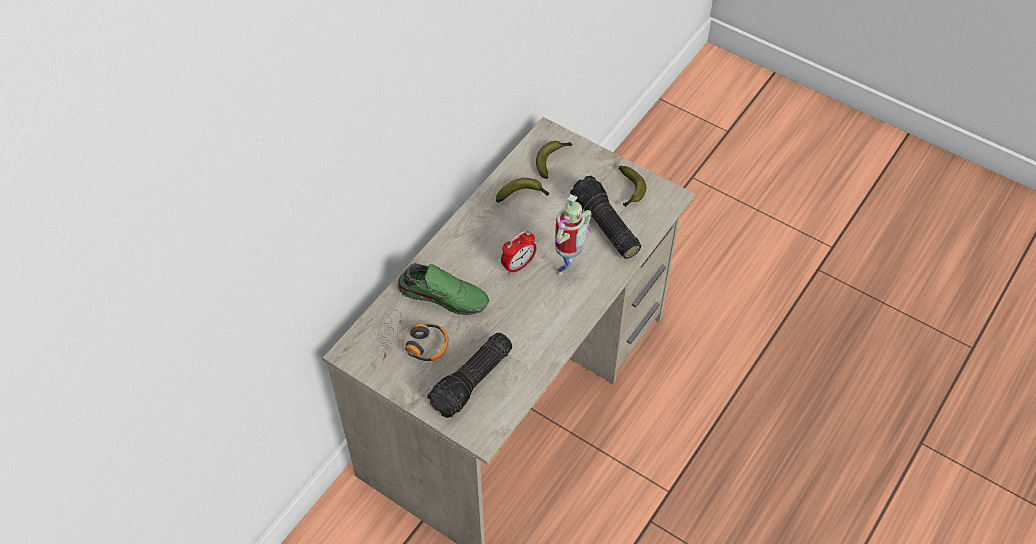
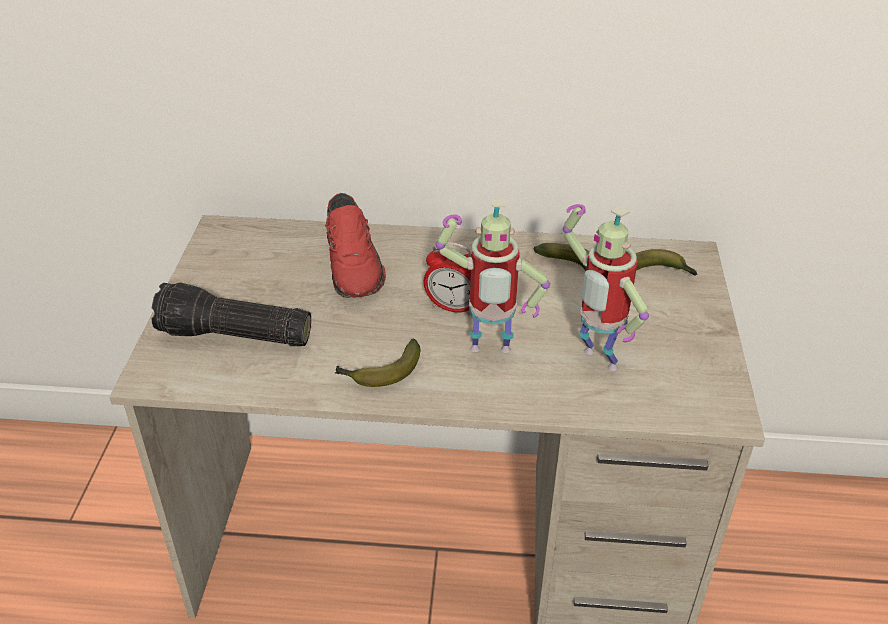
camera: 60 degrees right, 15 degrees down
(413, 343) = (263, 268): headphones -> none
(444, 295) = (355, 265): green shoe -> red shoe
(604, 226) = (595, 361): flashlight -> toy robot
(630, 191) = (686, 364): banana -> banana (380, 373)

